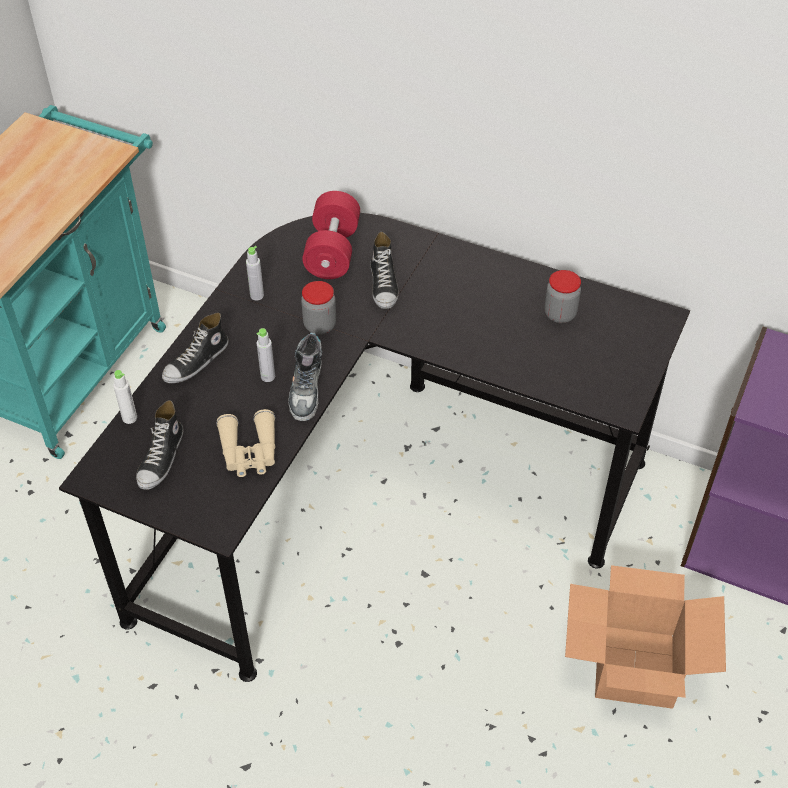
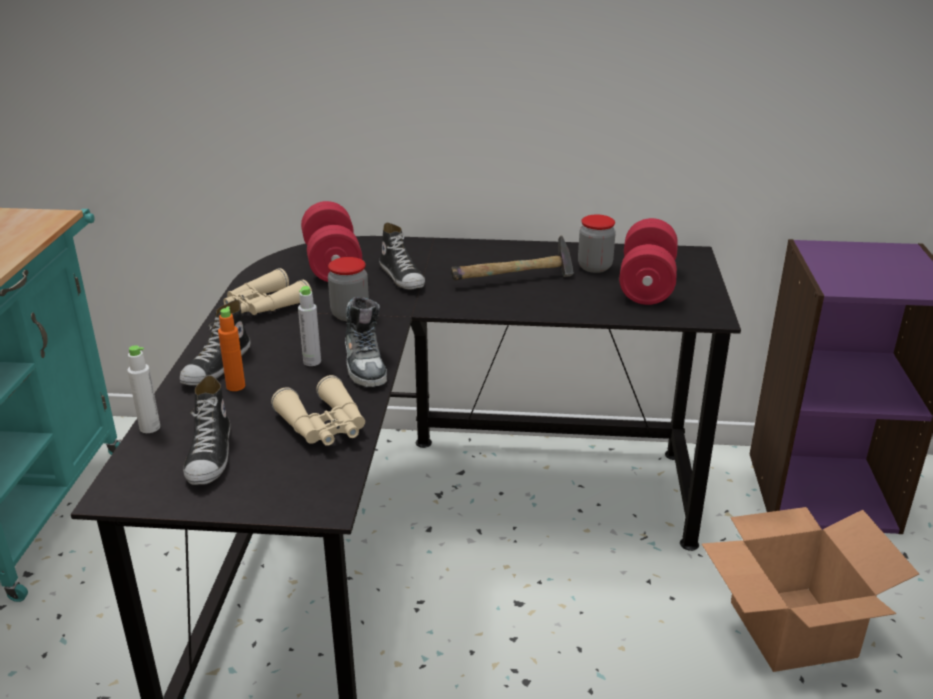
camera: 20 degrees left, 20 degrees down
(202, 389) = (235, 386): none -> orange bottle
(257, 295) = (265, 305): grey bottle -> beige binoculars
(479, 314) = (515, 279): none -> hammer
(592, 350) = (646, 284): none -> red dumbbell

